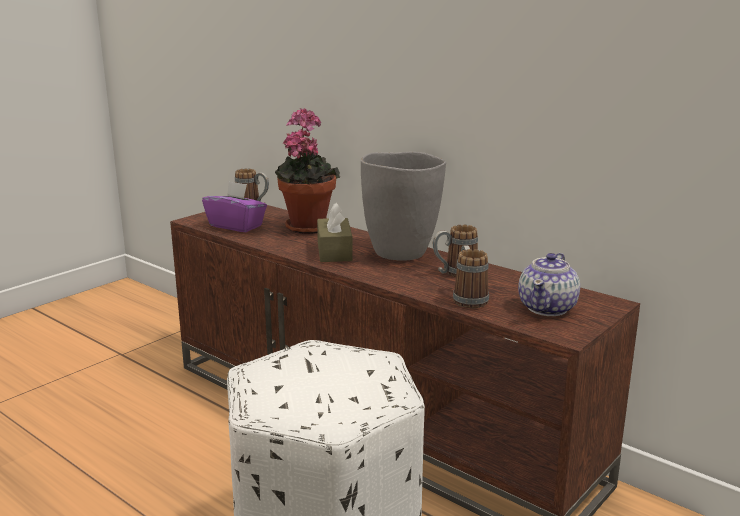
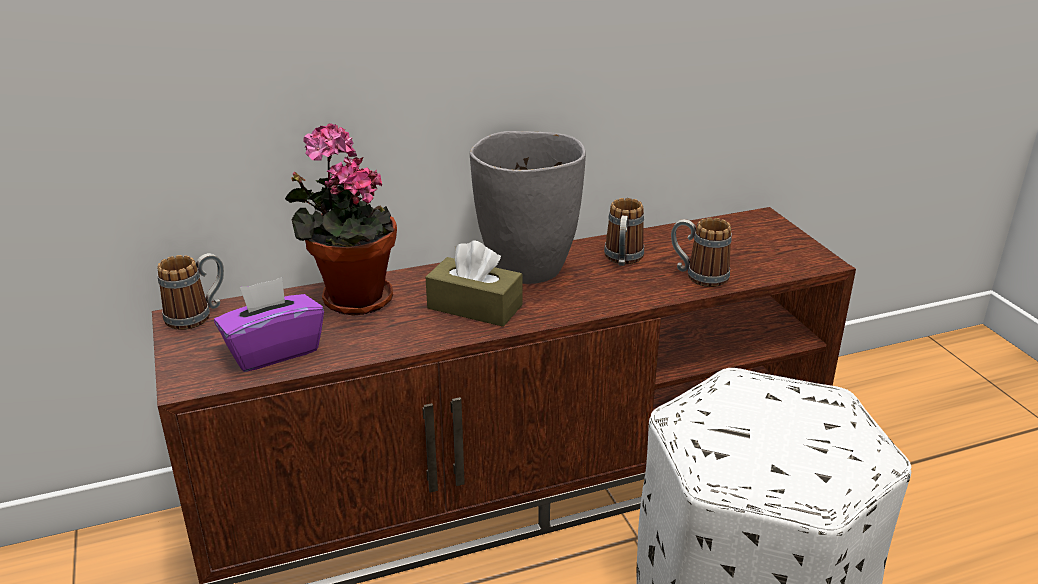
camera: 60 degrees left, 10 degrees up
(548, 308) = (753, 247): teapot -> none

